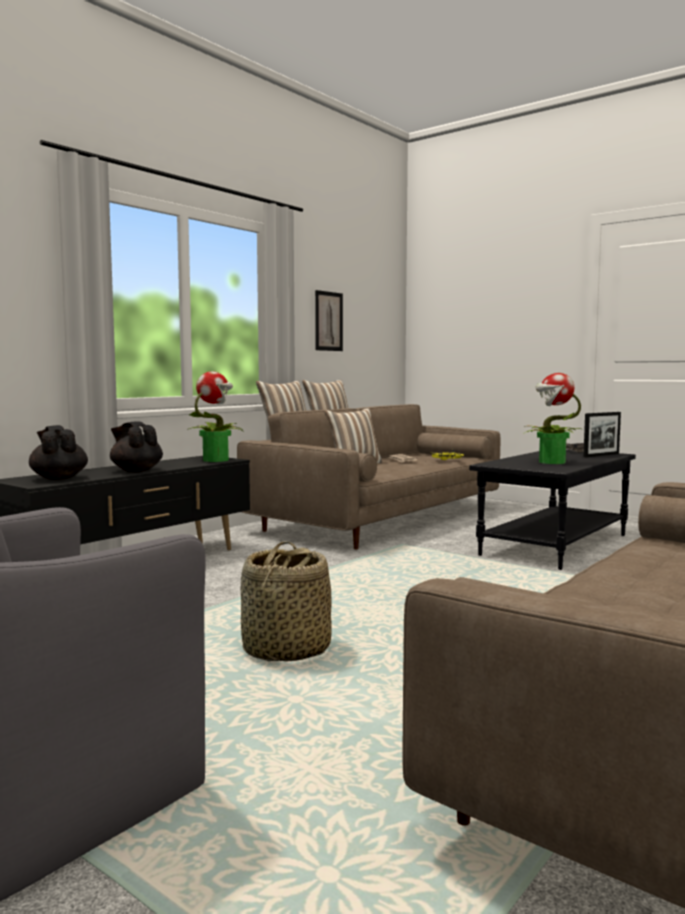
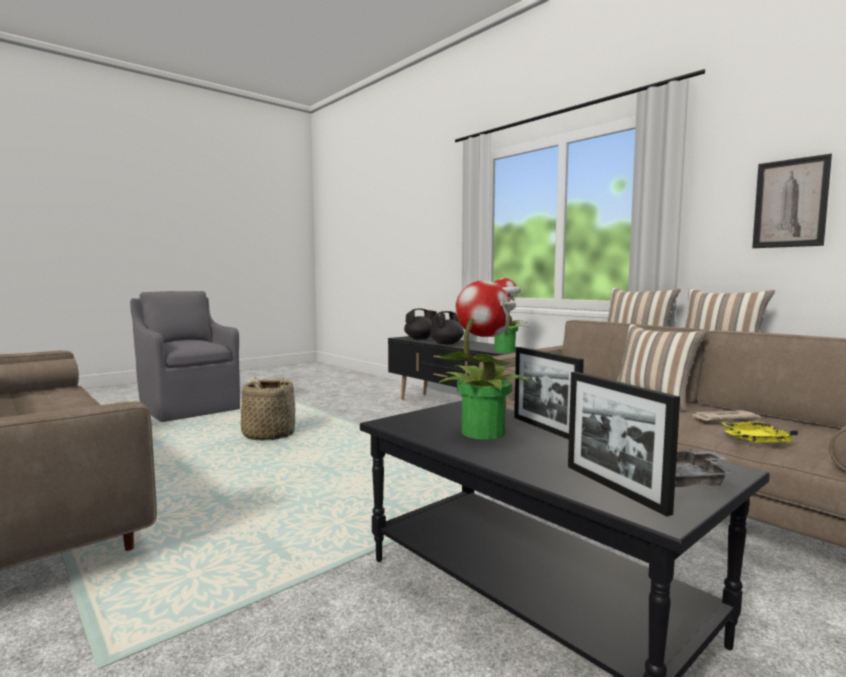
camera: 100 degrees right, 0 degrees up
(528, 458) = (544, 428): none -> picture frame

